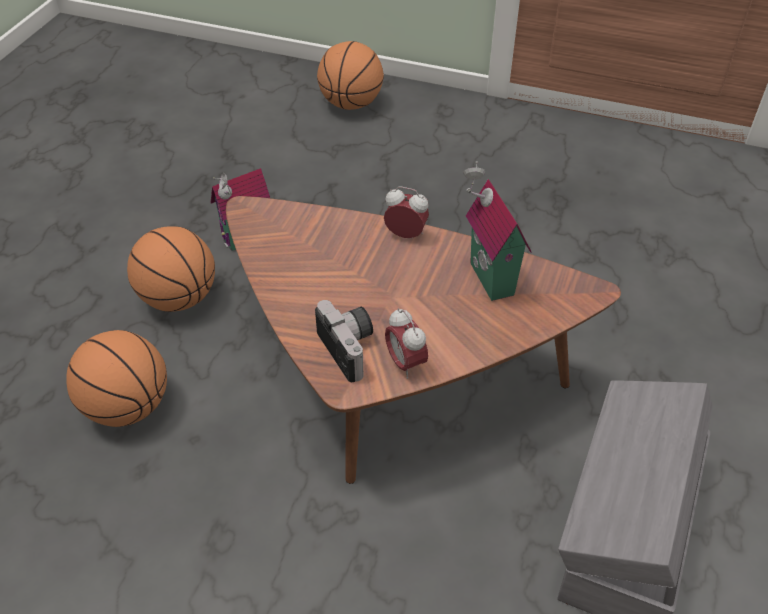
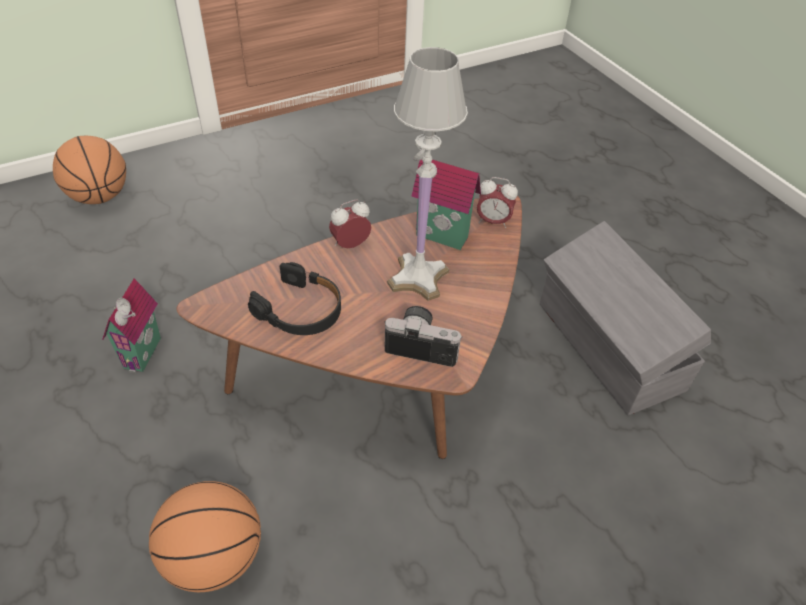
camera: 50 degrees left, 0 degrees up
(179, 298) = (144, 441): basketball -> none
(302, 257) = (300, 310): none -> black headphones
(405, 363) = (468, 326): alarm clock -> alarm clock (493, 222)
(421, 296) = (417, 277): none -> white table lamp

